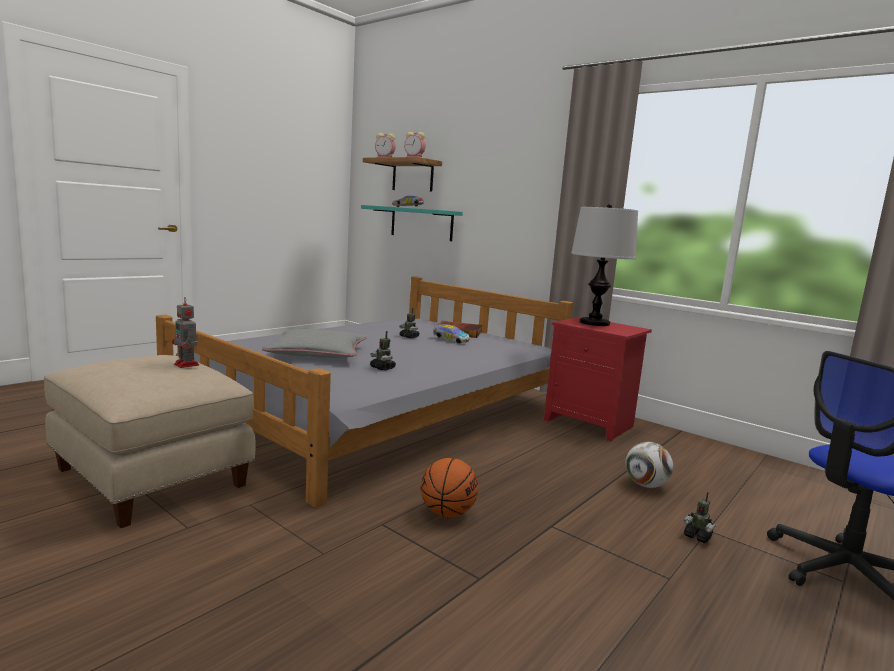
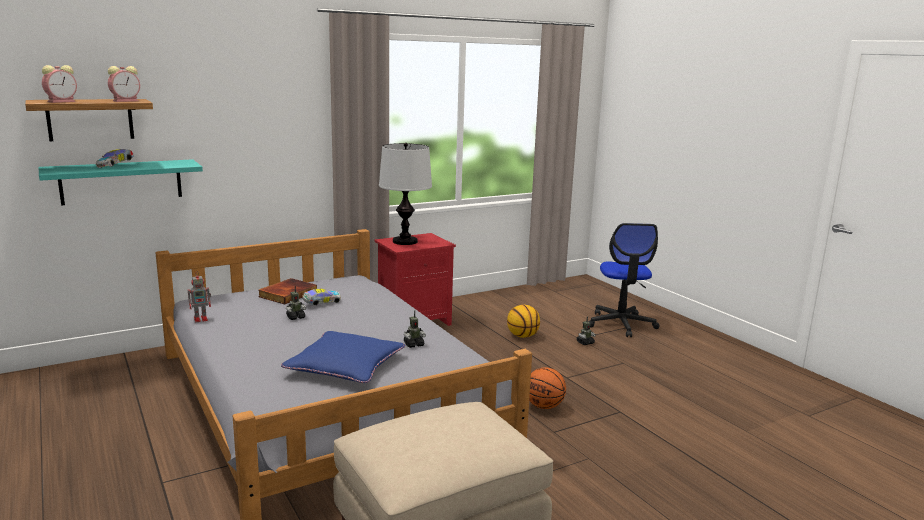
camera: 70 degrees left, 5 degrees up
(187, 365) = (443, 413): toy robot -> toy robot (201, 319)
(317, 353) = (345, 366): grey pillow -> blue pillow
(646, 485) = (522, 336): football -> basketball

